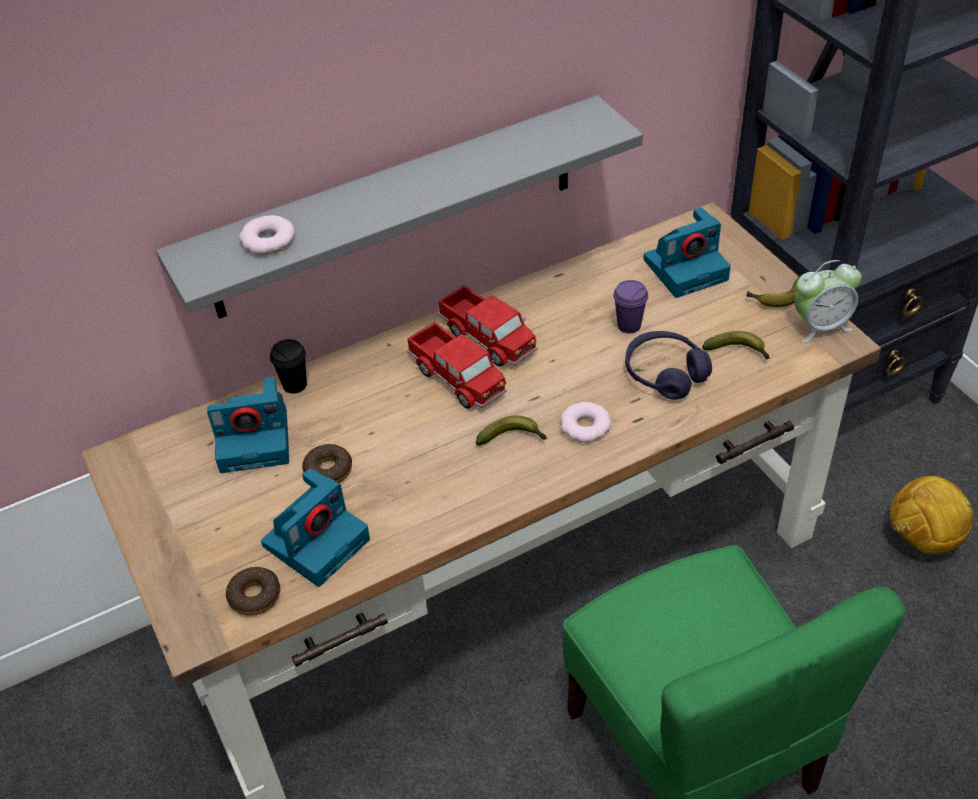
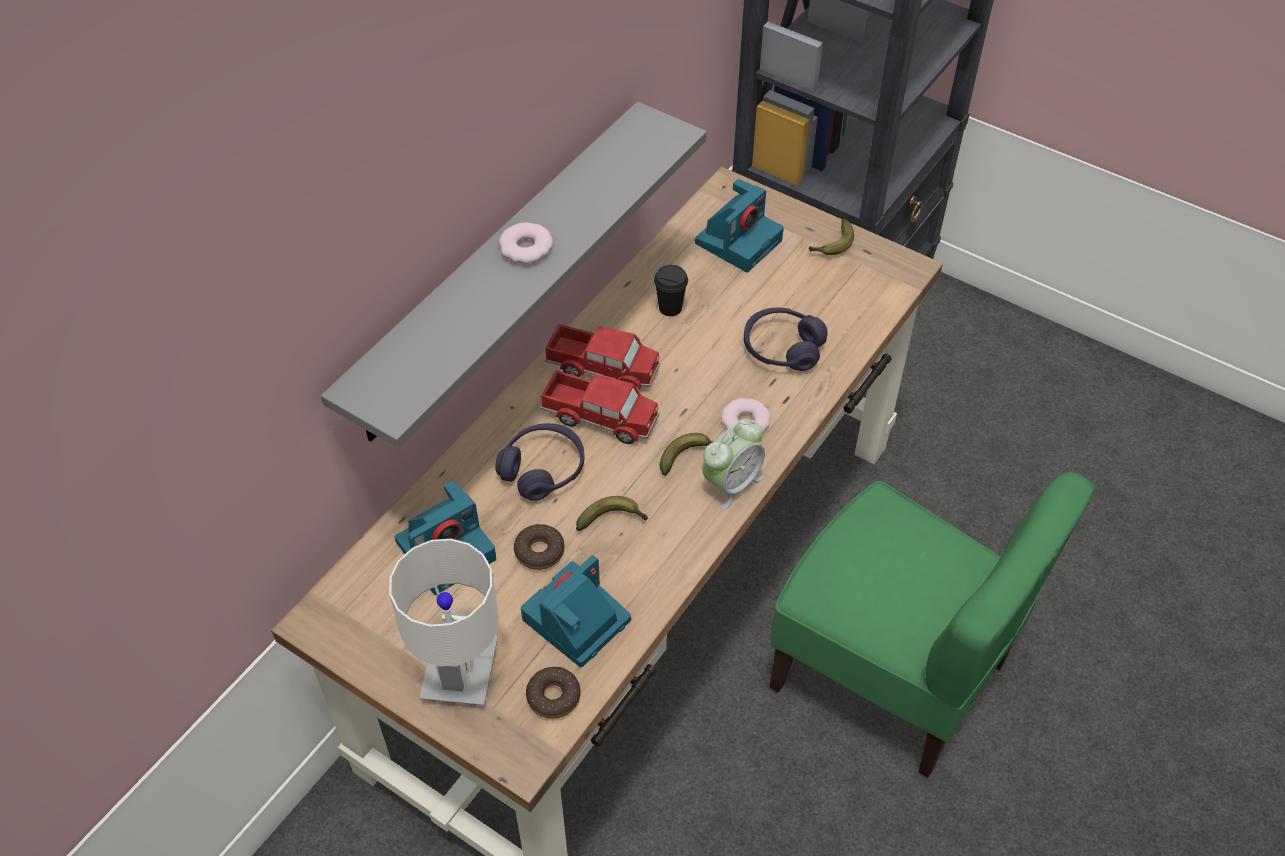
camera: 30 degrees left, 5 degrees up
(196, 544) = (461, 672): none -> white table lamp
(268, 240) = (431, 348): donut -> donut (526, 248)
(294, 385) = (447, 480): black cup -> black cup (670, 308)
(317, 540) = (575, 621): camera -> camera turned 150 degrees counterclockwise
(378, 404) = (543, 469): none -> purple headphones
(629, 325) = (723, 313): purple cup -> none
(738, 352) = (831, 306): banana -> banana (613, 519)
(820, 326) = (884, 259): alarm clock -> alarm clock (731, 484)
(923, 539) = (973, 415): football -> none

